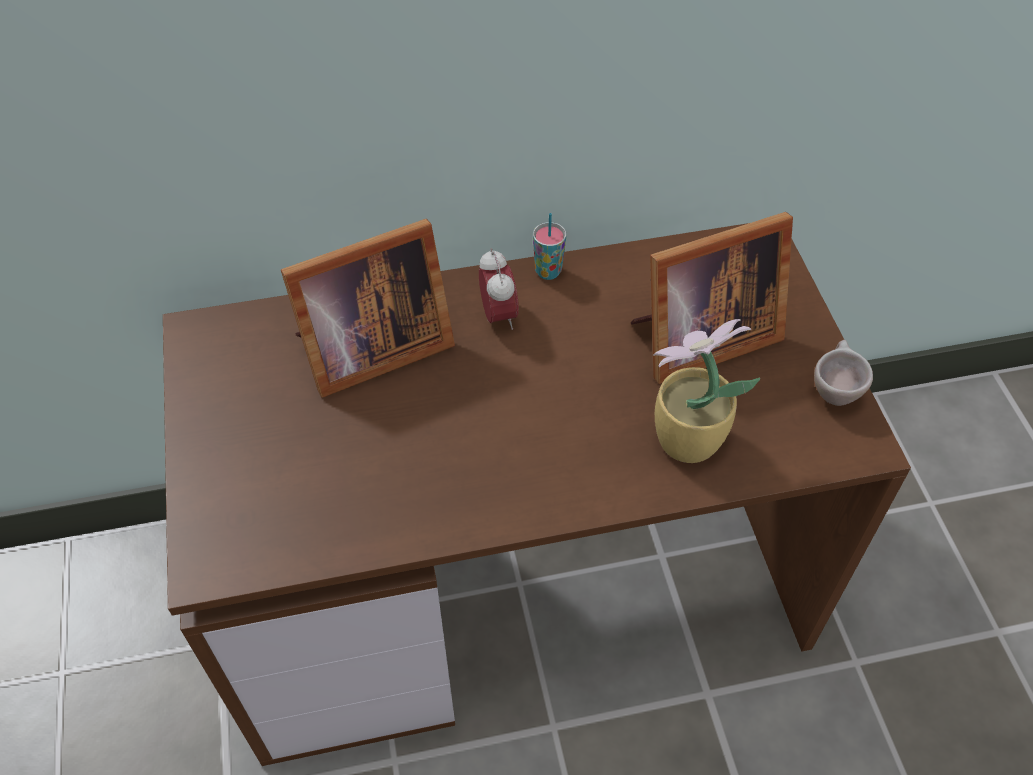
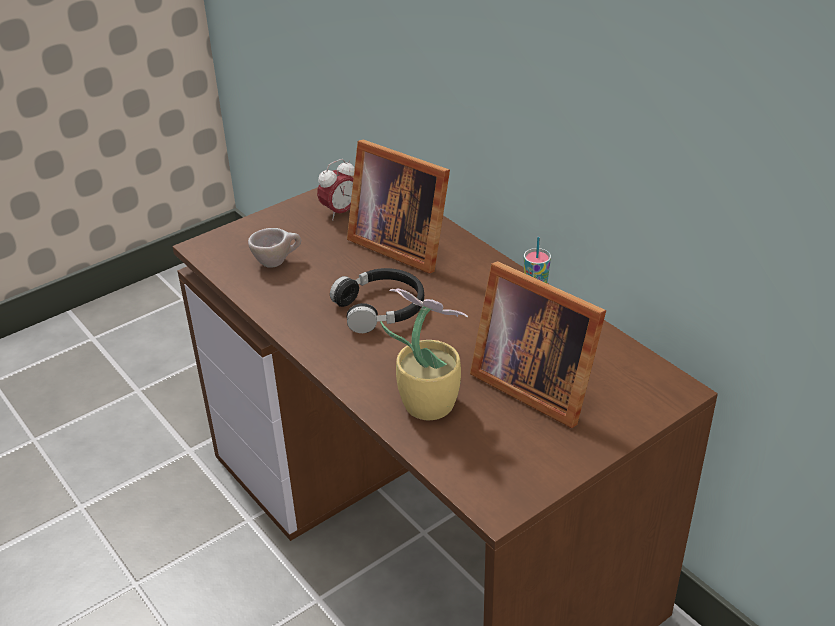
camera: 65 degrees right, 15 degrees down
(488, 418) = (380, 308): none -> black headphones
(498, 316) = (473, 284): alarm clock -> alarm clock (340, 212)
(833, 390) = (542, 472): beige cup -> beige cup (277, 262)

